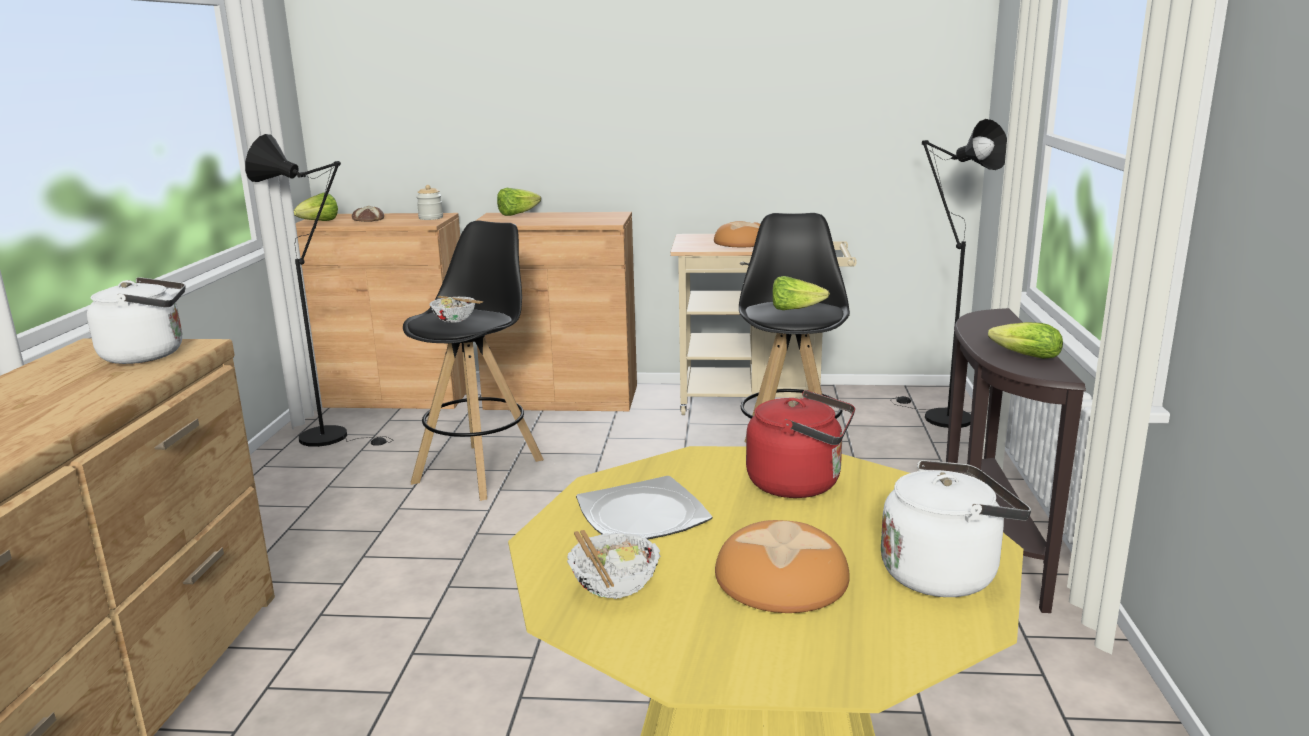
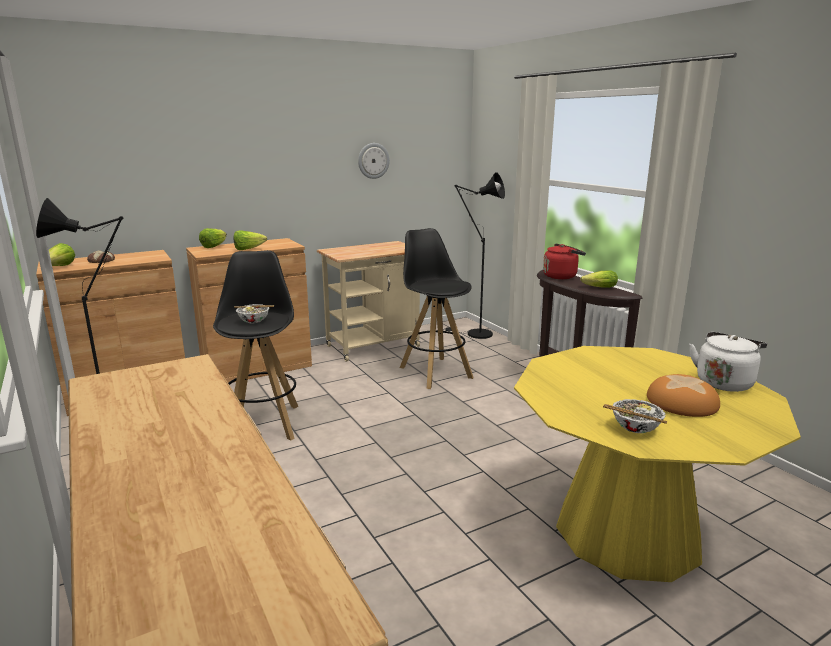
camera: 35 degrees left, 0 degrees up
(149, 355) = (172, 376): white kettle -> none
(431, 218) = (152, 255): jar -> none
(643, 514) = (579, 394): plate -> none
(741, 242) = (366, 250): bread -> none
(786, 95) = (373, 160): none -> wall clock
(794, 309) = (440, 284): lettuce -> lettuce (248, 249)
(800, 484) = (610, 363): red kettle -> red kettle (561, 276)

